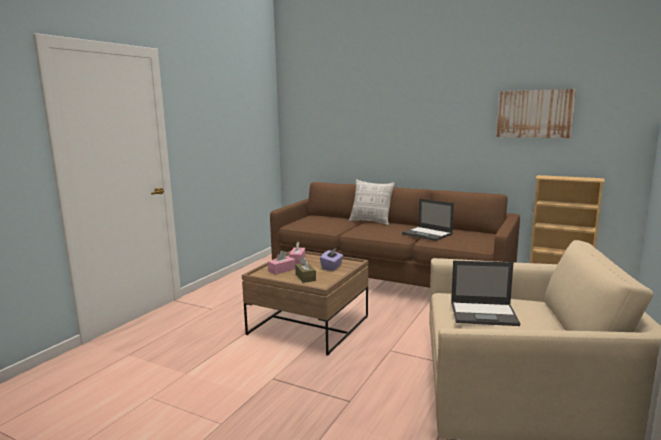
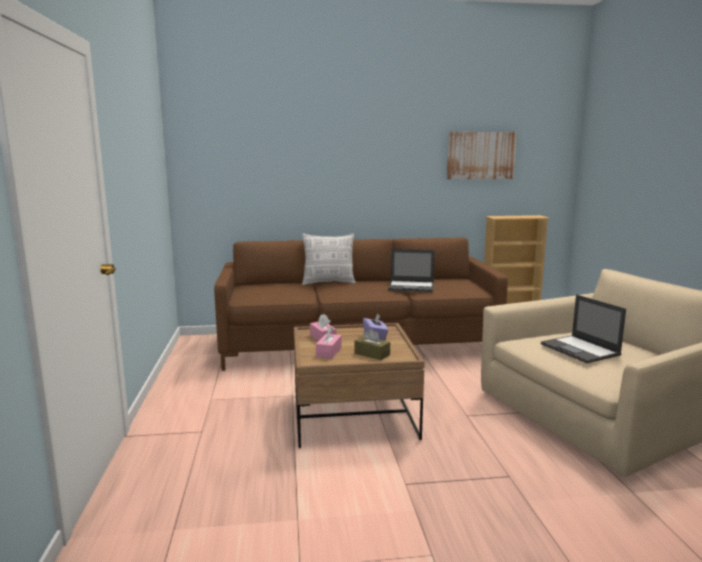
camera: 35 degrees left, 0 degrees up
(484, 314) = (580, 350): laptop -> laptop turned 90 degrees clockwise

